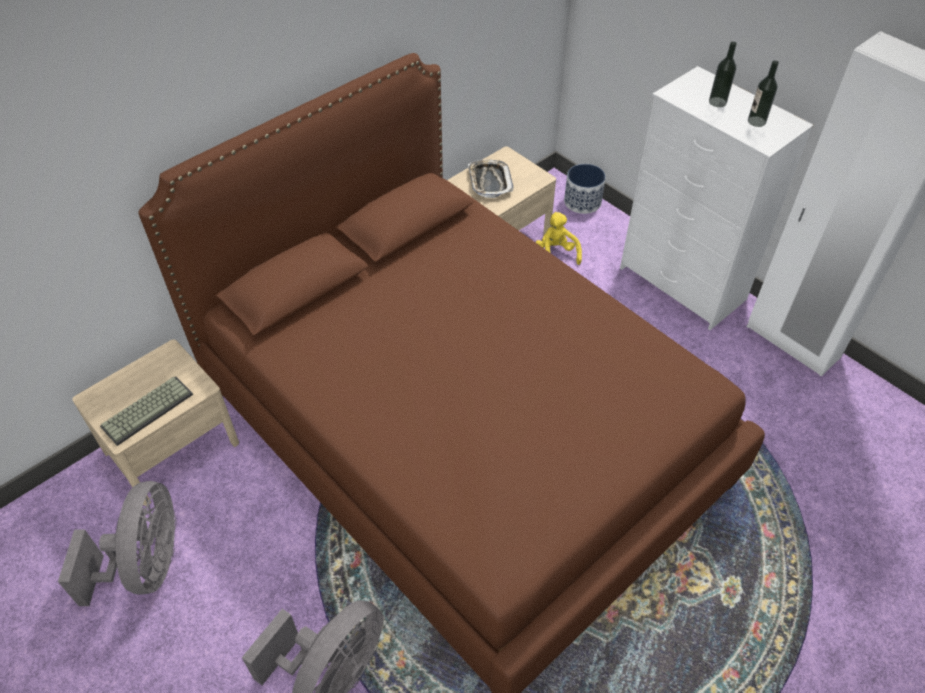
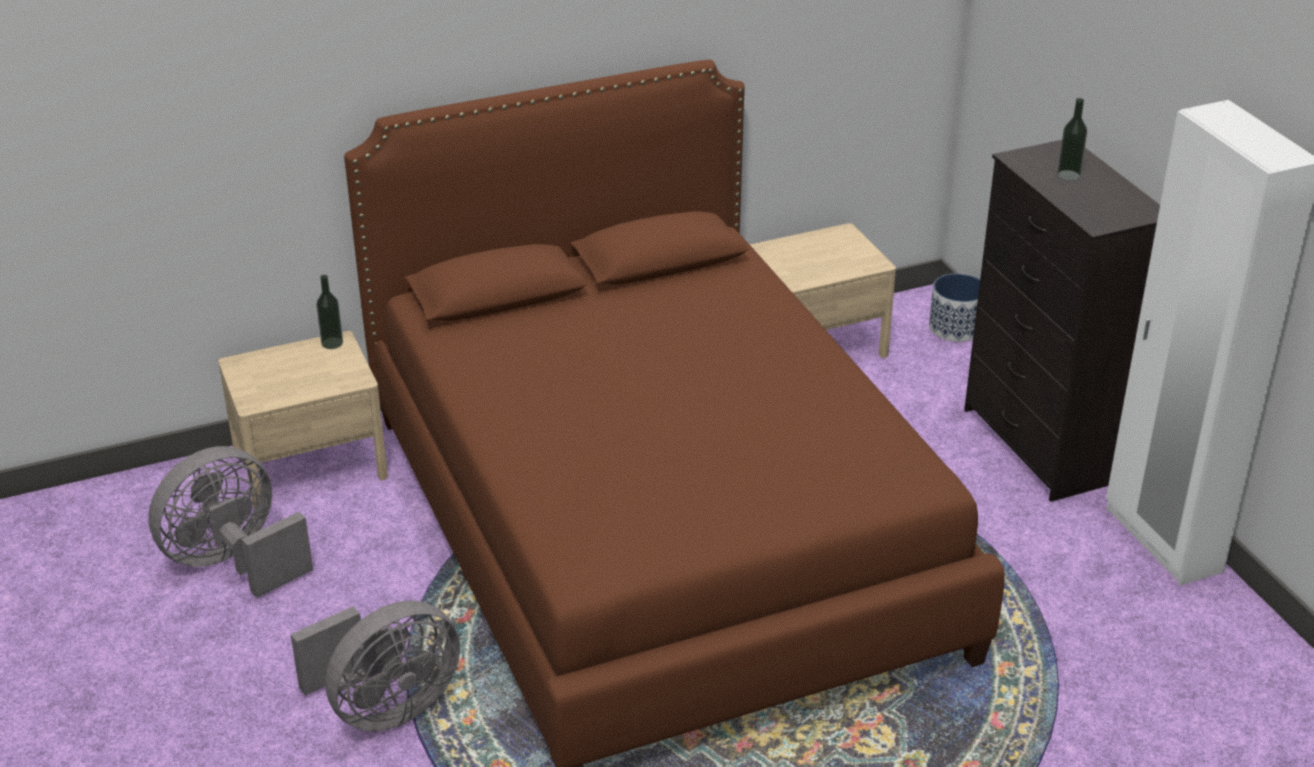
camera: 20 degrees right, 15 degrees down
(147, 409) = (292, 385): keyboard -> none
(147, 565) = (233, 562): grey fan -> grey fan turned 150 degrees counterclockwise
(489, 181) = (806, 255): tray -> none
(556, 254) = (884, 377): yellow plush toy -> none
(682, 285) = (1042, 446): white dresser -> black dresser
(756, 121) = (1104, 202): bottle -> bottle (332, 343)

